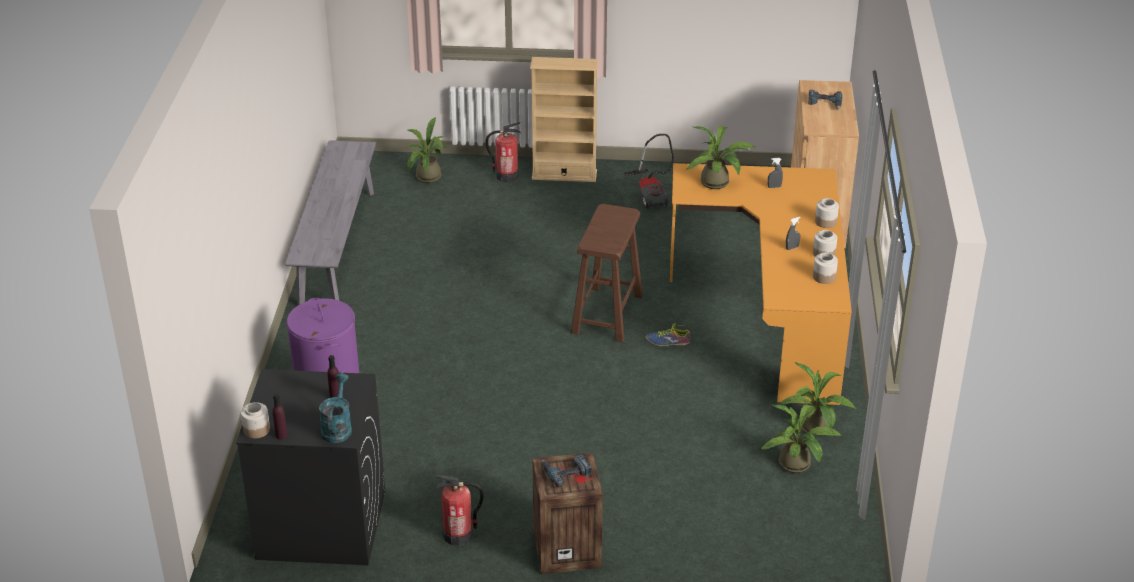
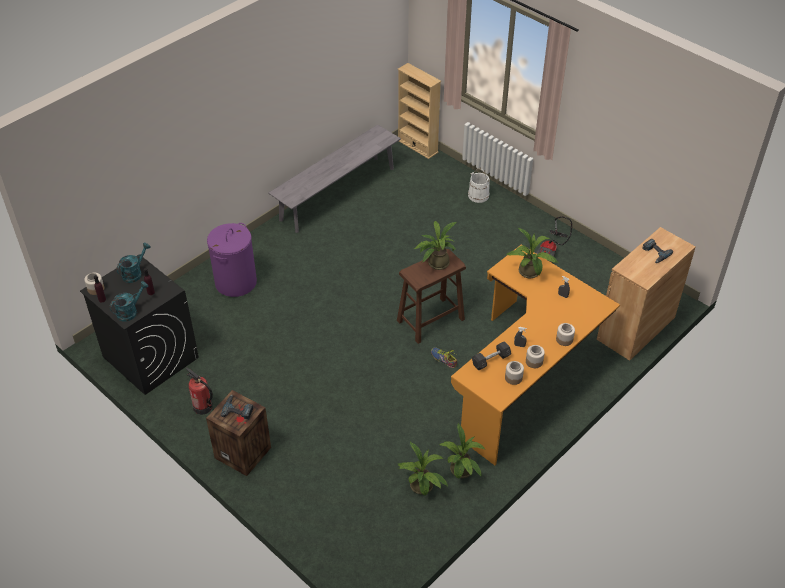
camera: 40 degrees right, 10 degrees up
(285, 389) = (135, 273): none -> turquoise watering can
(426, 178) = (432, 174): potted plant -> potted plant (435, 263)
(506, 176) = (478, 195): fire extinguisher -> white bucket
(564, 175) = (512, 212): beige bookcase -> beige bookcase (417, 146)
(783, 274) = (491, 360): none -> grey dumbbell

